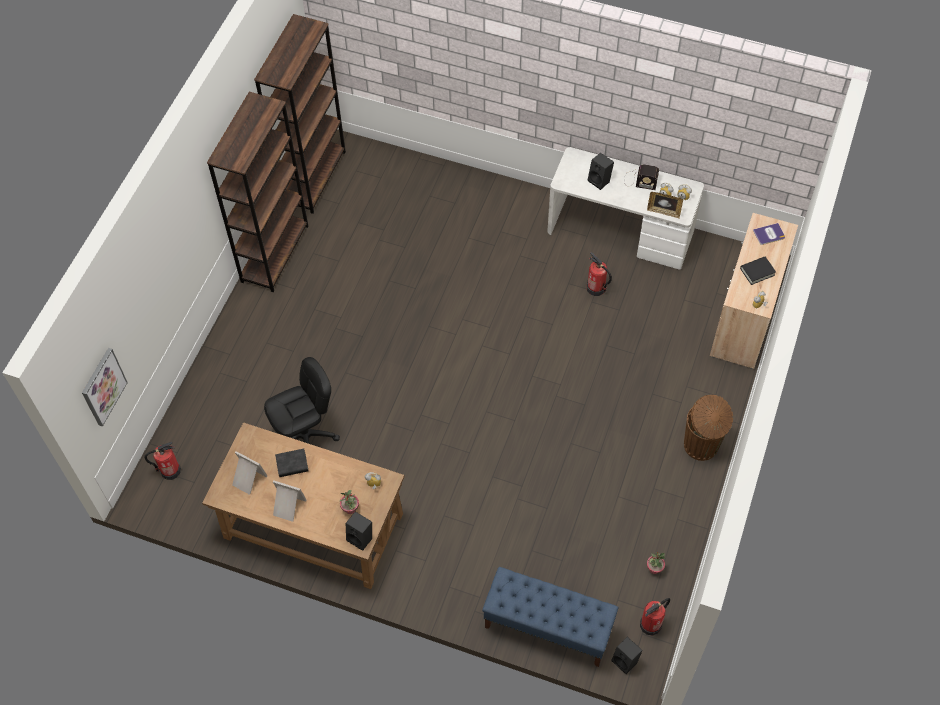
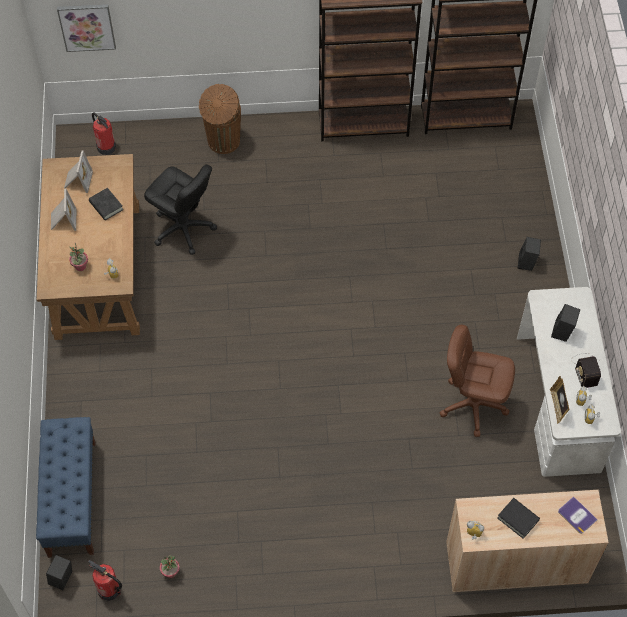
camera: 65 degrees right, 0 degrees up
(361, 538) = (55, 286): black speaker -> black speaker (527, 263)
(596, 288) = (473, 404): fire extinguisher -> brown office chair
(701, 446) = (331, 571): brown trash can -> brown trash can (223, 142)

